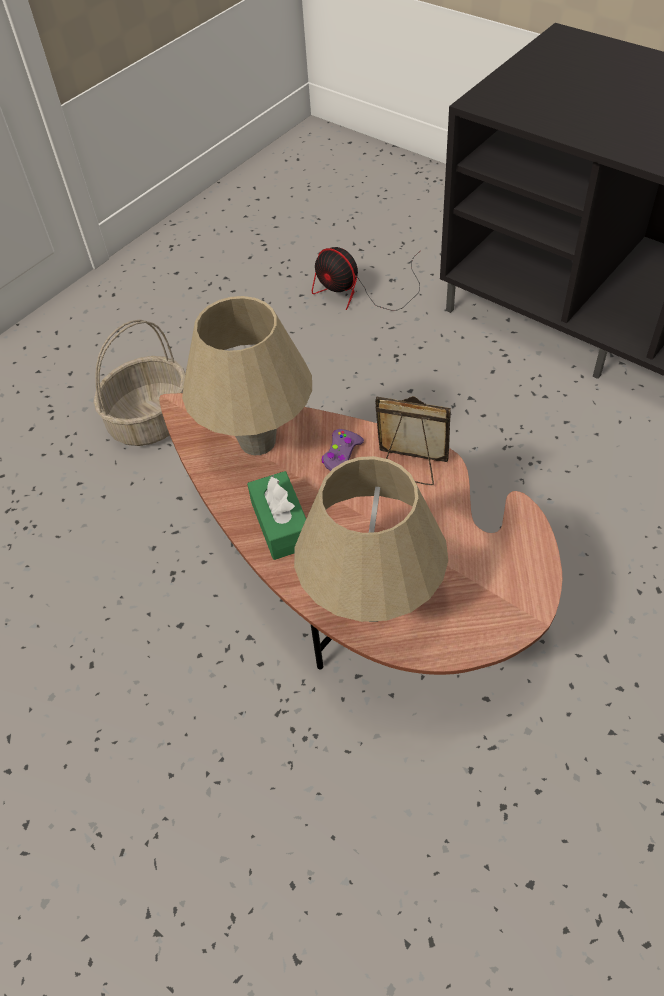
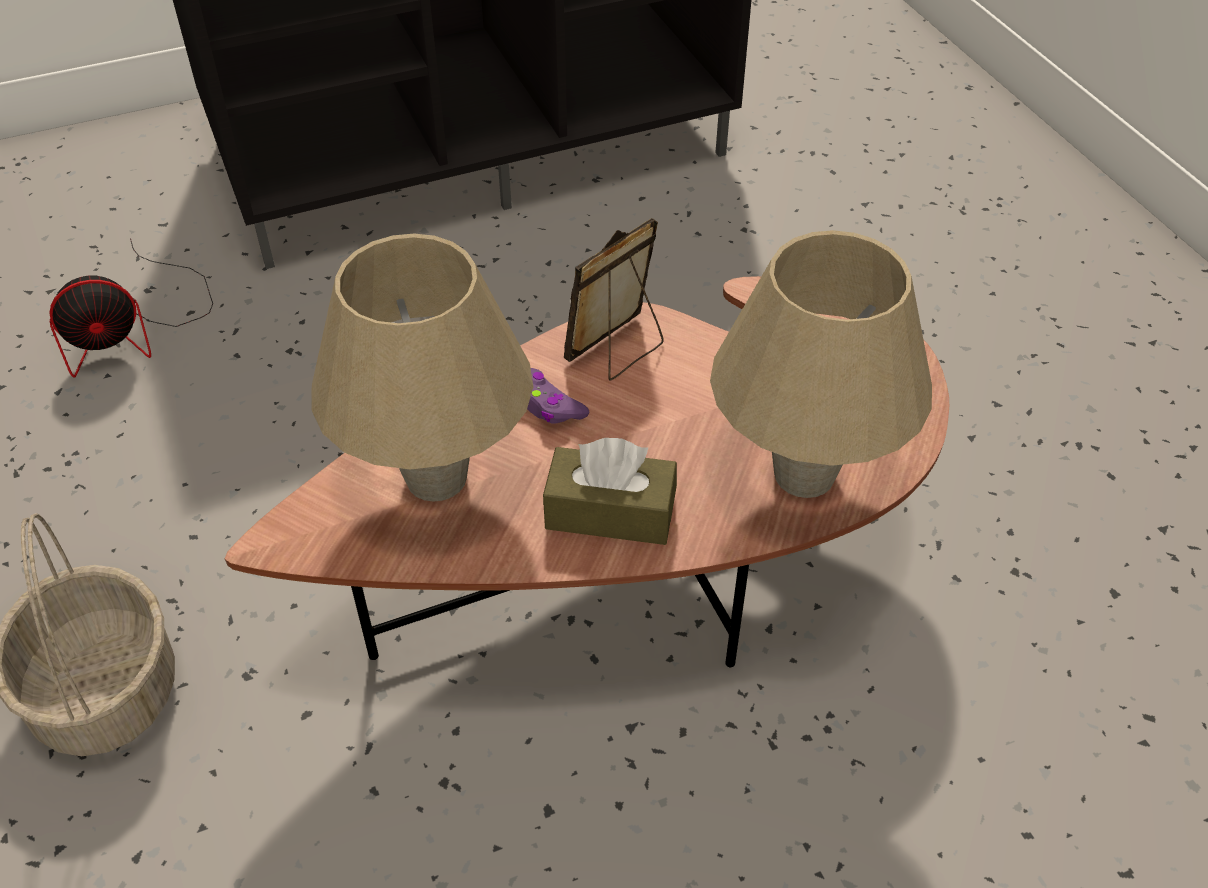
camera: 65 degrees left, 5 degrees down
(281, 524) = (610, 512): green tissue box -> brown tissue box

